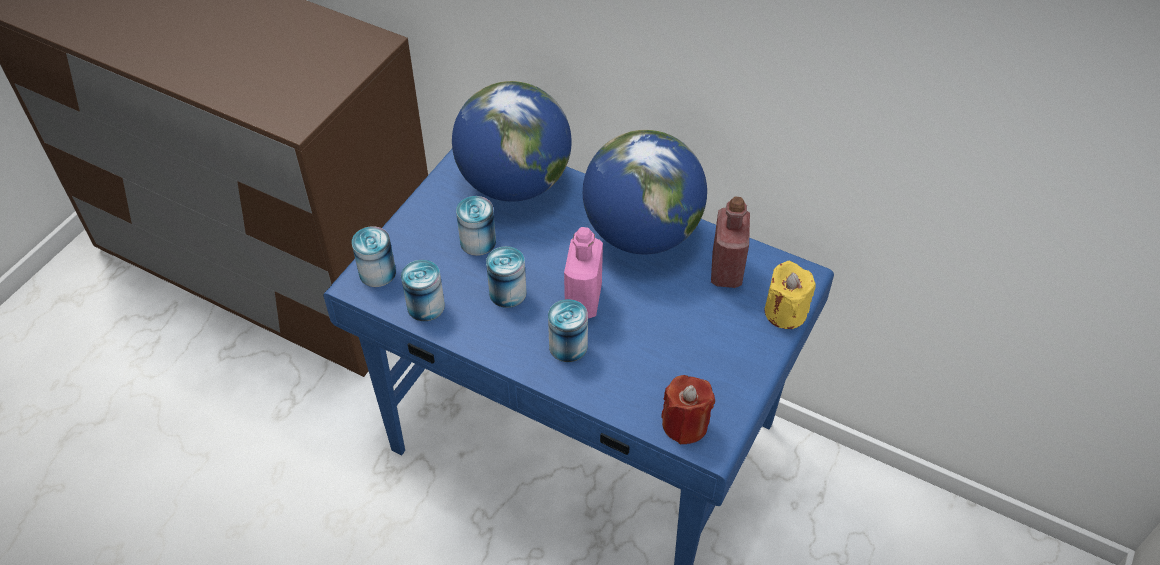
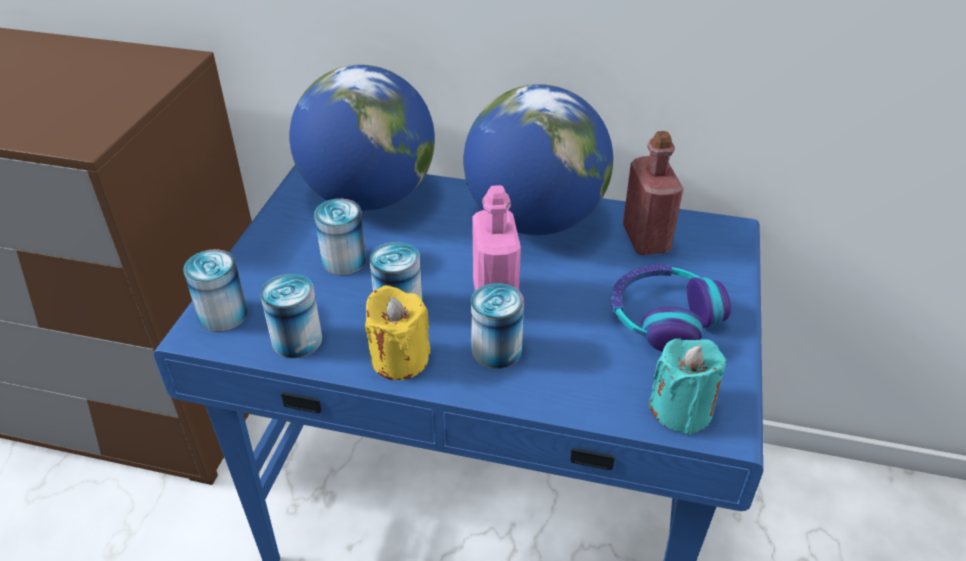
camera: 15 degrees left, 10 degrees down
(685, 424) = (681, 410): red candle -> turquoise candle
(707, 346) = (663, 317): none -> headphones
(785, 312) = (732, 267): yellow candle -> yellow candle (399, 359)

